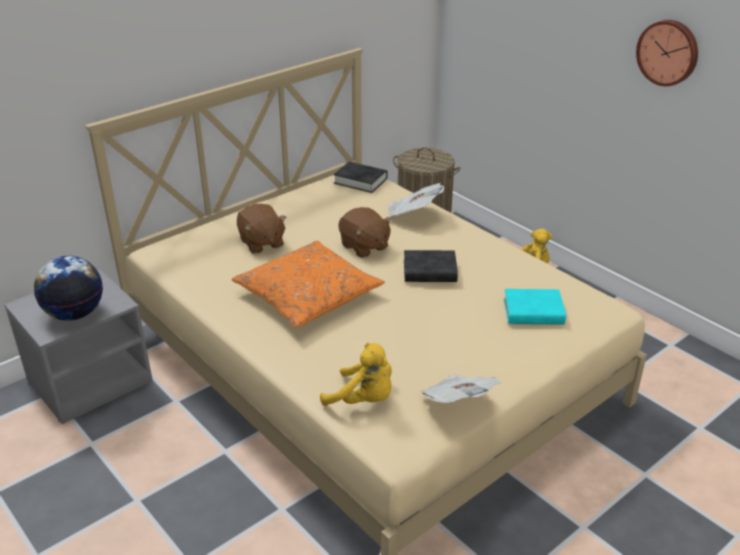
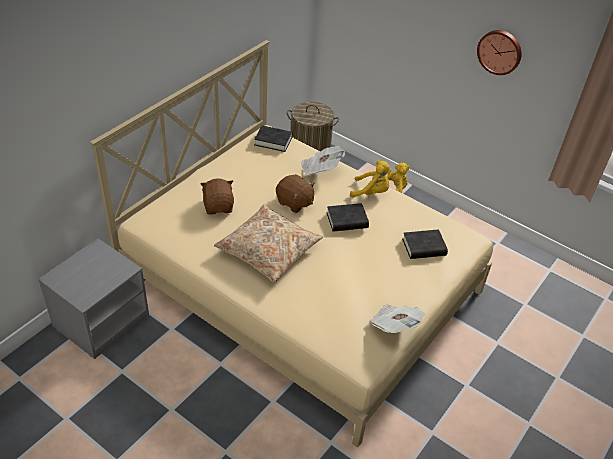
camera: 15 degrees left, 10 degrees up
(75, 314) = (97, 281): globe -> none
(261, 243) = (218, 206): brown plush toy -> brown plush toy turned 150 degrees counterclockwise
(308, 295) = (268, 250): orange pillow -> beige pillow
(363, 400) = (332, 331): yellow plush toy -> yellow plush toy (371, 192)
(533, 312) = (424, 247): turquoise book -> black book

